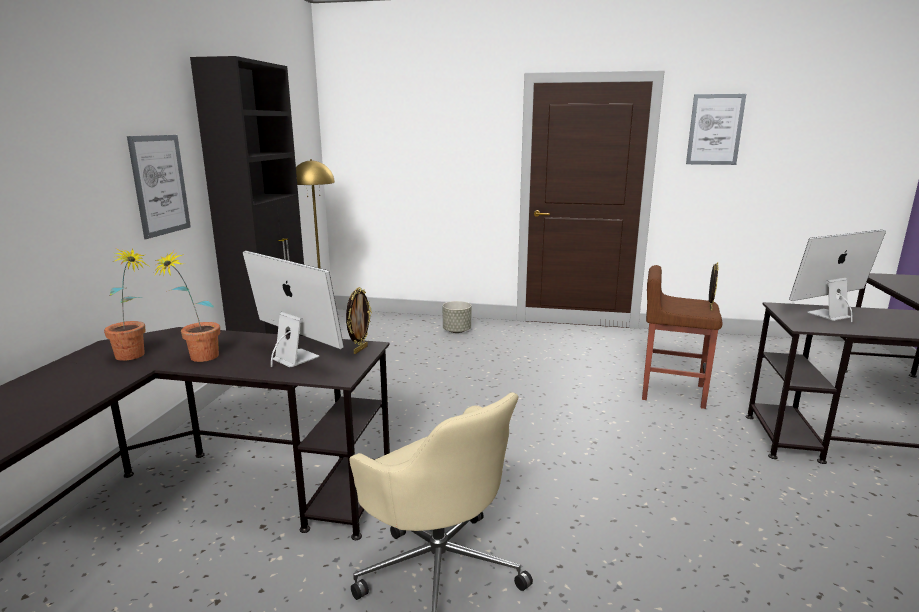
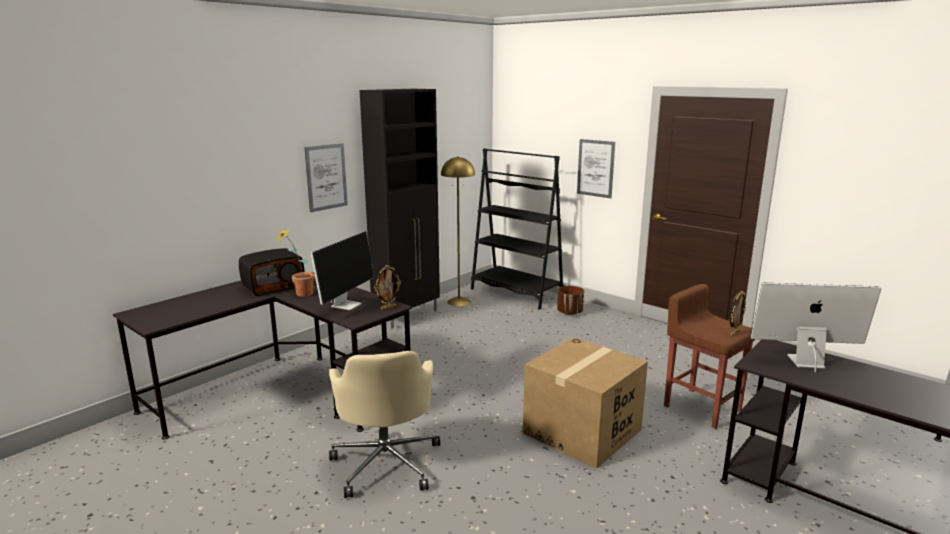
camera: 30 degrees right, 0 degrees up
(135, 357) = (273, 286): potted plant -> radio
(294, 358) = (346, 304): monitor -> monitor turned 45 degrees clockwise
(380, 322) = (516, 293): none -> black bookcase
(457, 331) = (570, 313): grey planter -> brown planter
(606, 449) = (582, 432): none -> cardboard box
(715, 129) = (840, 151): picture -> picture (595, 168)

